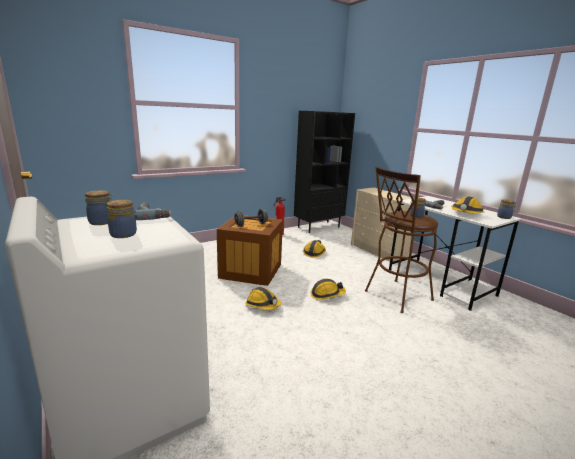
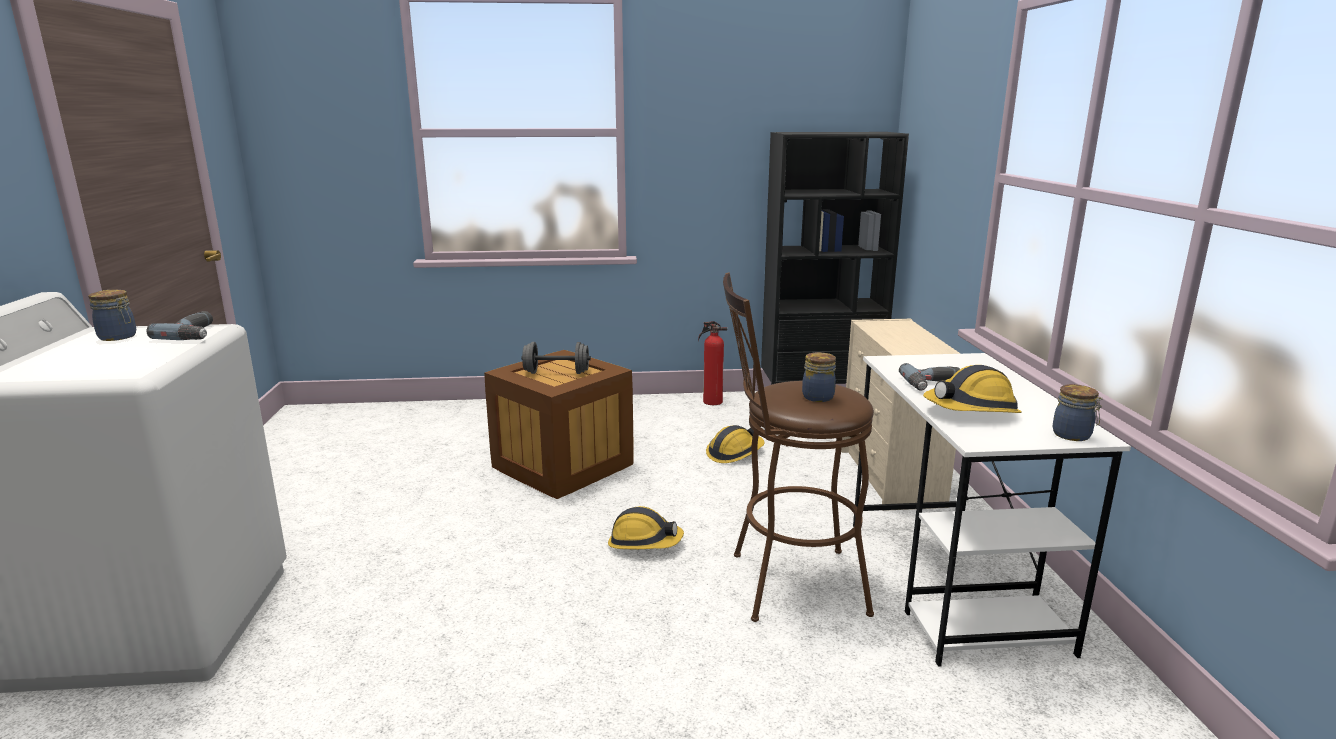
camera: 30 degrees right, 0 degrees up
(122, 234) = (94, 357): jar -> none
(263, 305) = (504, 532): hard hat -> none

